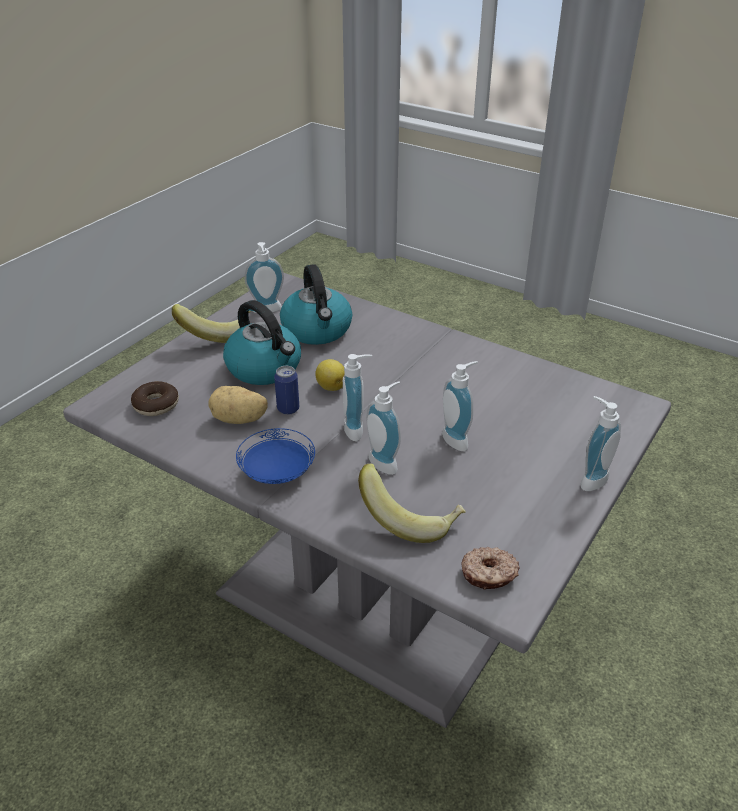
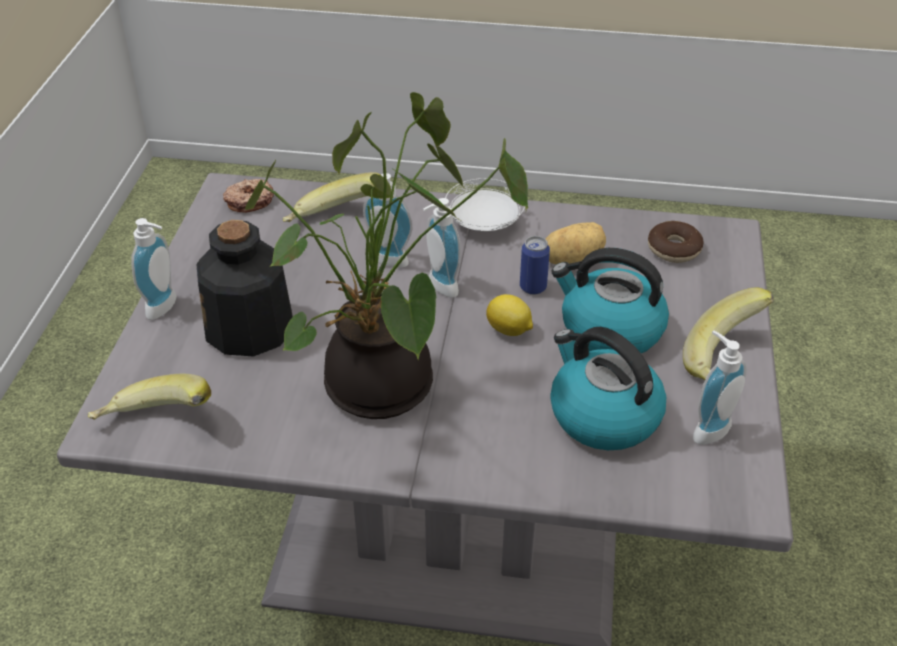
camera: 155 degrees right, 5 degrees up
(277, 472) = (484, 223): blue plate -> white plate
(440, 375) = (384, 391): none -> potted plant
(458, 439) = (323, 309): soap dispenser -> none
(521, 441) = (250, 328): none -> bottle
(602, 397) = (155, 425): none -> banana

